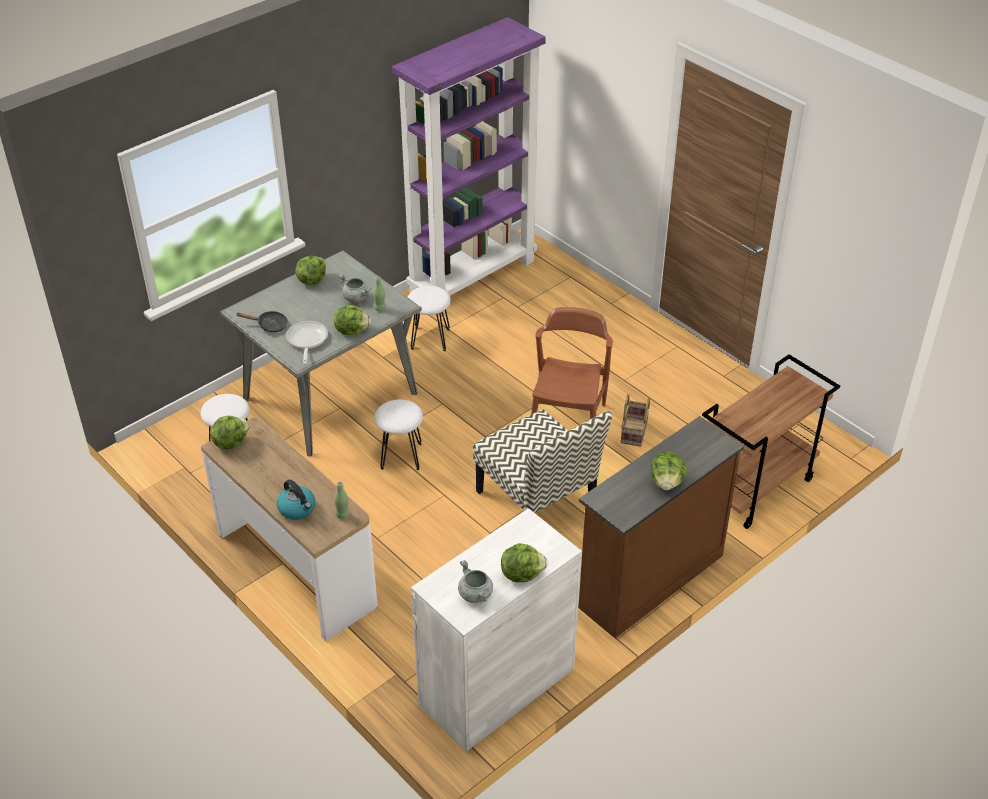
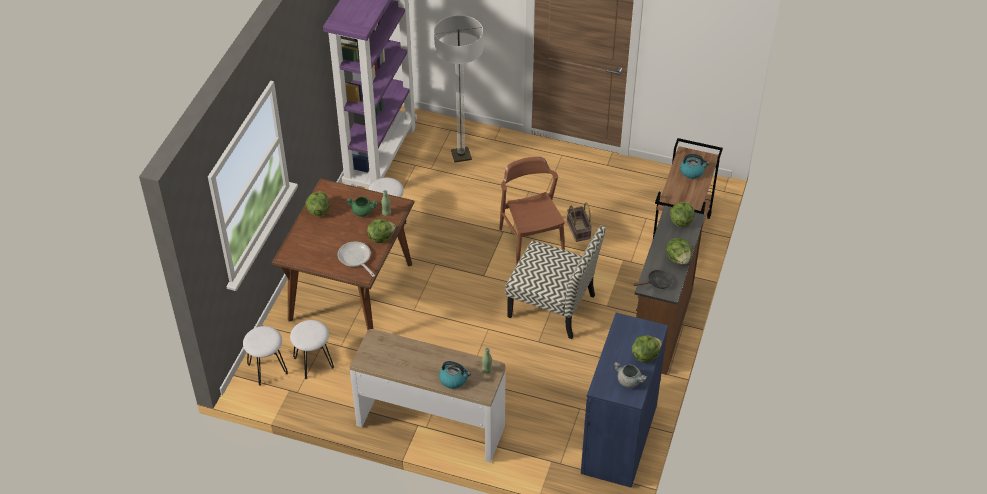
camera: 30 degrees left, 5 degrees up
(230, 442) = (368, 354): lettuce -> lettuce (681, 221)
(269, 325) = (318, 258): black frying pan -> black frying pan (656, 283)
(330, 396) = (351, 292): grey dining table -> brown dining table
(356, 298) = (363, 211): grey cooking pot -> green cooking pot
(401, 456) = (437, 314): white stool -> white stool (267, 369)
(497, 686) = (619, 439): white cabinet -> blue cabinet
(561, 306) = (461, 155): none -> floor lamp
(782, 400) = (692, 171): none -> kettle

